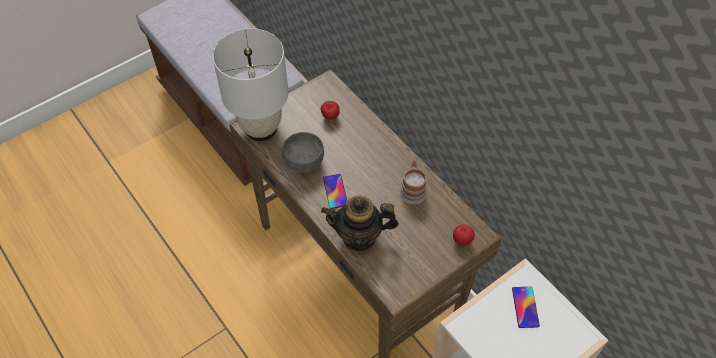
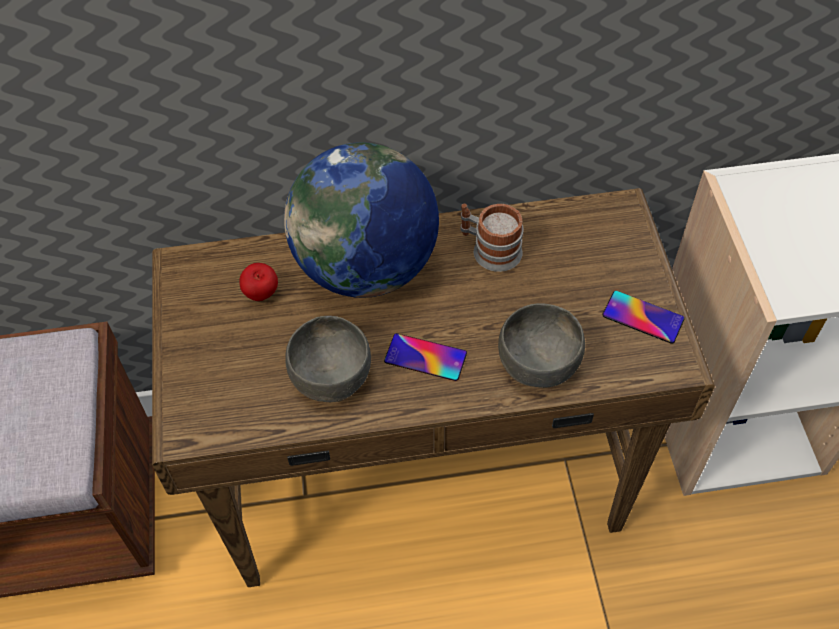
camera: 60 degrees left, 0 degrees up
(261, 128) = (204, 413): white table lamp -> none
(359, 236) = (539, 363): teapot -> grey bowl
(370, 147) = (366, 267): none -> globe
(462, 241) = (621, 234): apple -> none
(525, 307) = (786, 209): phone -> phone (643, 317)

